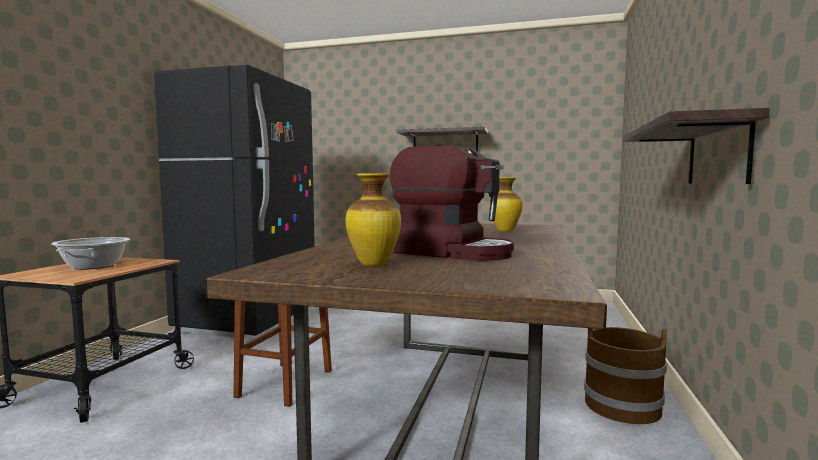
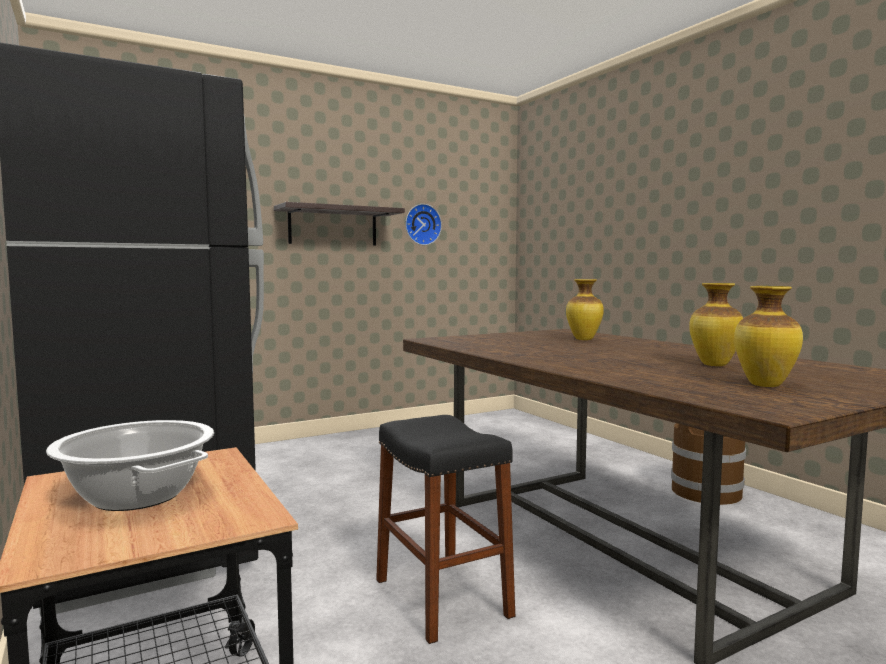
camera: 45 degrees left, 0 degrees up
(453, 252) = (713, 365): coffee machine -> vase
(519, 138) = (422, 224): none -> wall clock
(717, 153) = (783, 261): shelf -> none

